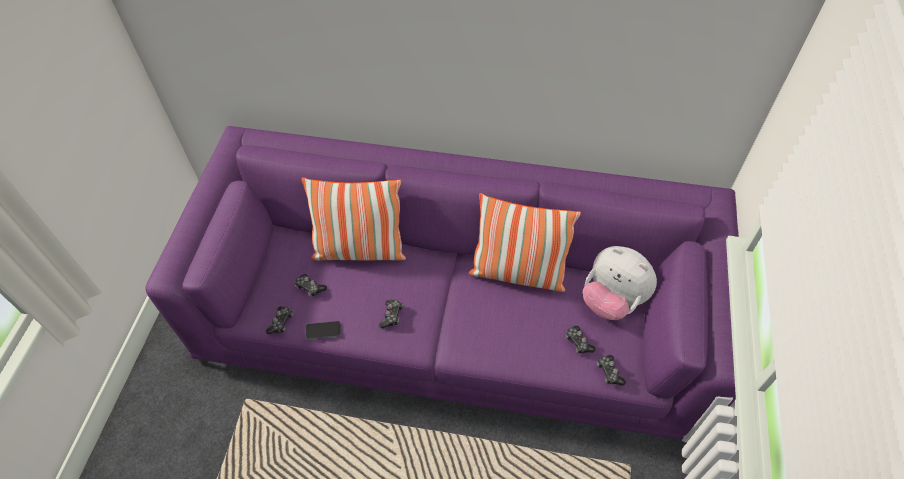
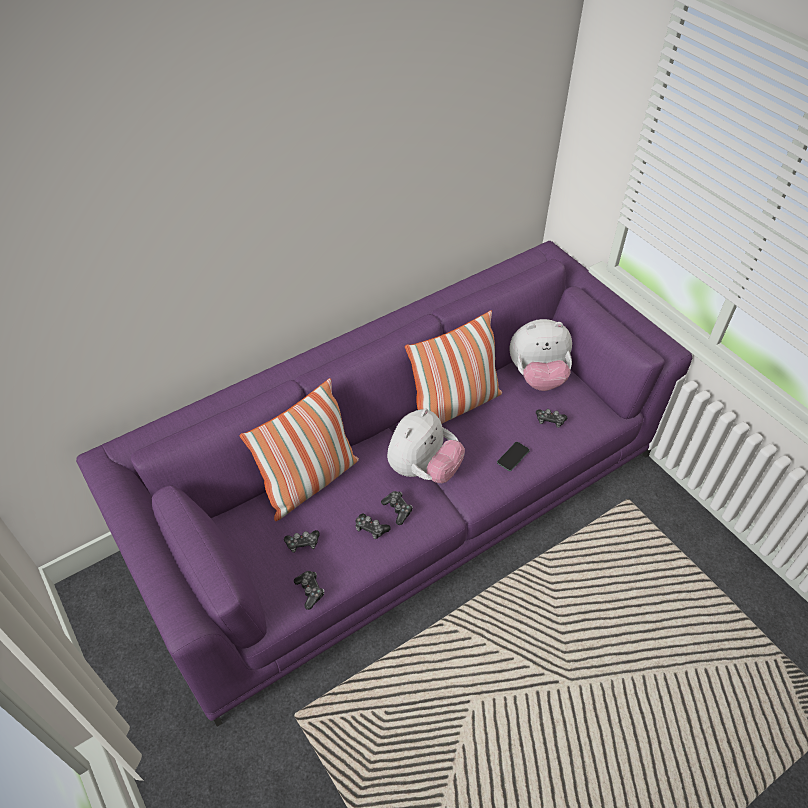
camera: 45 degrees left, 5 degrees down
(323, 330) = (354, 566): phone -> phone (513, 456)
(442, 302) = (423, 469): none -> plush toy
(609, 372) = (590, 424): game controller -> game controller (371, 529)

